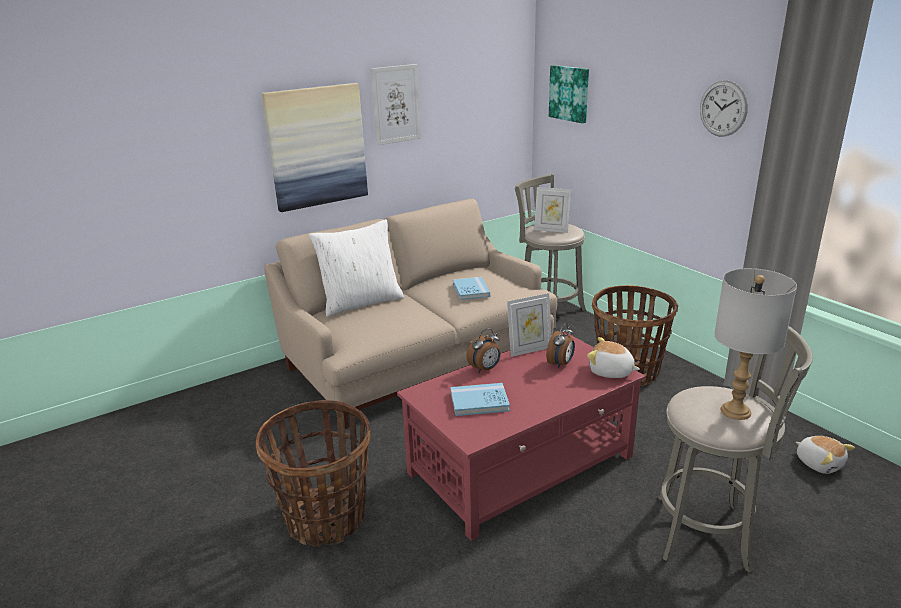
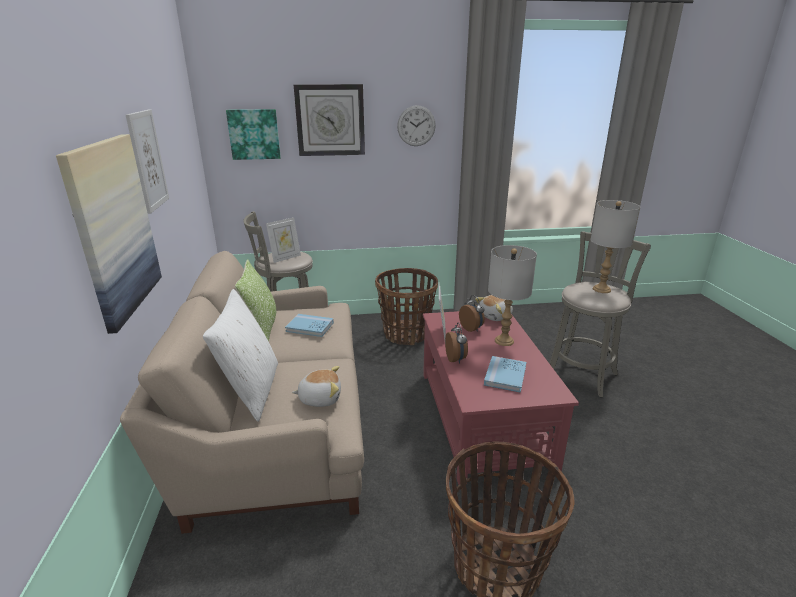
camera: 65 degrees left, 0 degrees up
(451, 275) = (262, 327): none -> pillow
(555, 388) = (504, 341): none -> grey table lamp
(633, 87) = (330, 120): none -> wall clock
(819, 463) = (537, 319): plush toy -> plush toy (320, 398)

